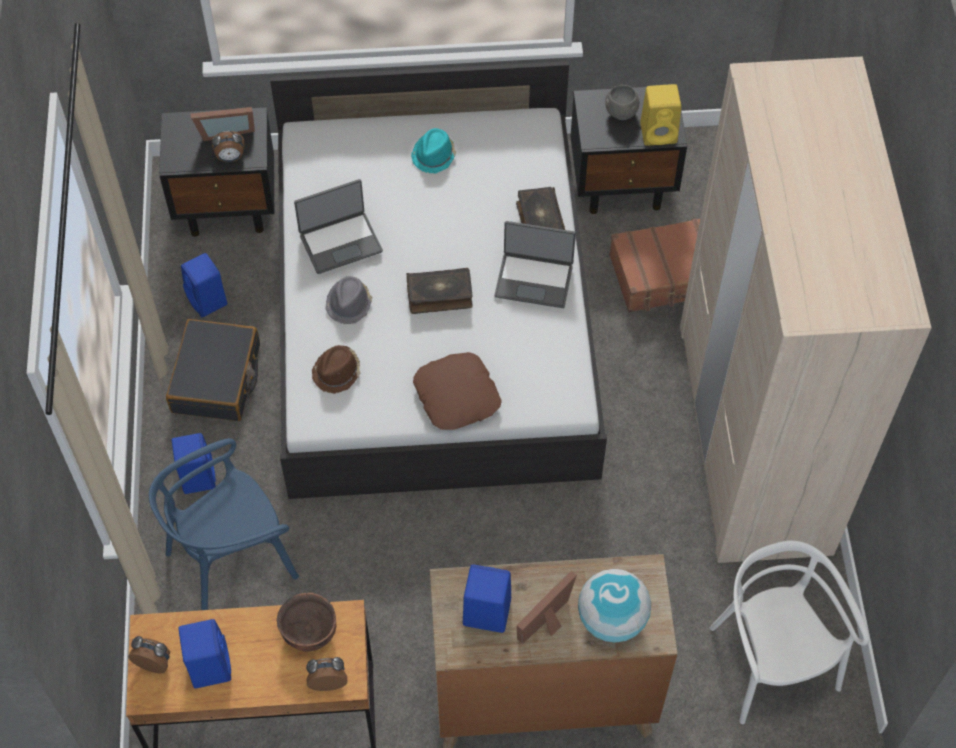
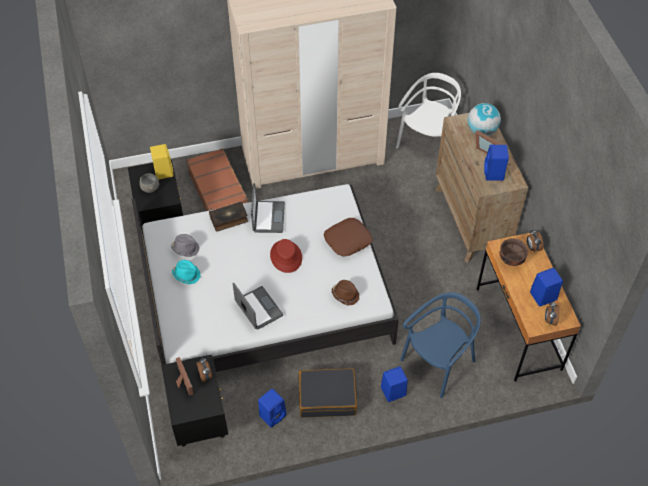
camera: 100 degrees left, 5 degrees down
(231, 560) = (438, 363): blue chair -> blue chair turned 90 degrees counterclockwise
(349, 304) = (299, 297): grey hat -> grey hat (185, 248)
(439, 295) = (286, 256): book -> red hat
(770, 662) = (427, 143): white chair -> white chair turned 150 degrees clockwise

